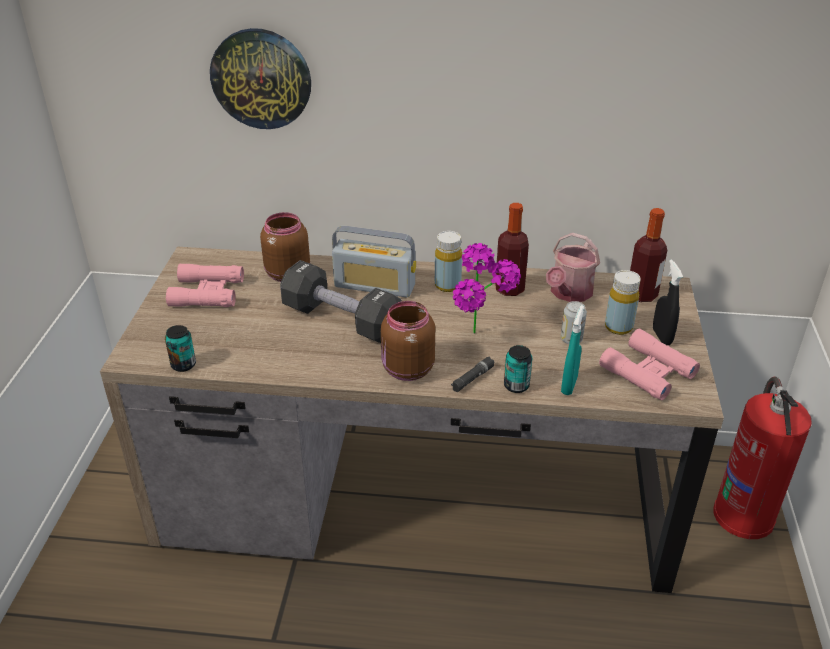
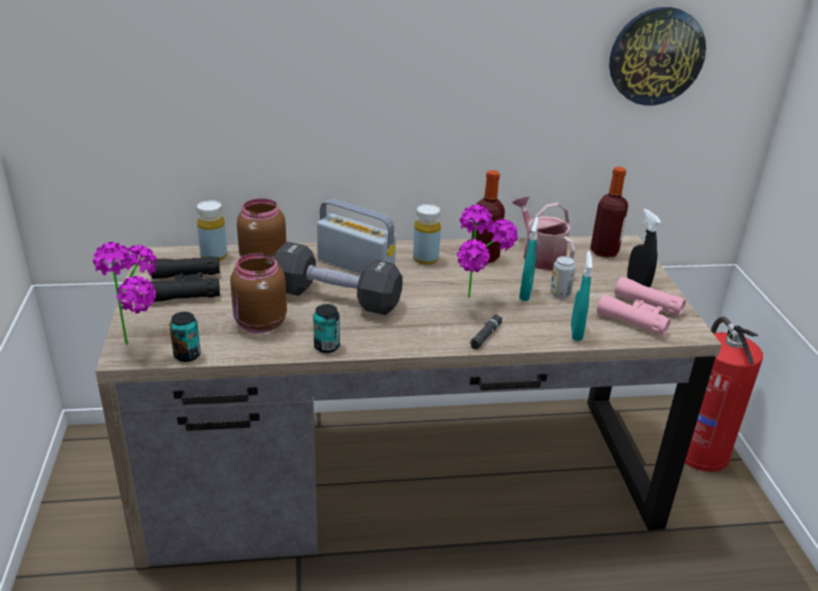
camera: 15 degrees left, 5 degrees down
(149, 346) = (141, 341): none -> potted plant
(207, 293) = (185, 286): pink binoculars -> black binoculars
(261, 78) = (231, 62): wall clock -> wall clock (656, 56)
(375, 286) = (355, 265): radio -> radio turned 150 degrees counterclockwise
(406, 370) = (419, 335): brown jar -> brown jar (259, 324)
(516, 386) = (529, 338): can -> can (327, 346)
(534, 335) = (525, 294): none -> turquoise spray bottle
(569, 293) = (540, 256): watering can -> watering can turned 135 degrees clockwise
(618, 327) = (596, 280): yellow bottle -> yellow bottle (214, 256)

